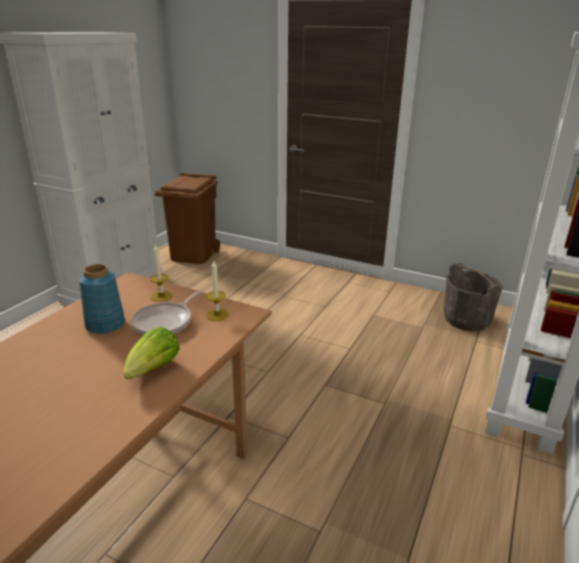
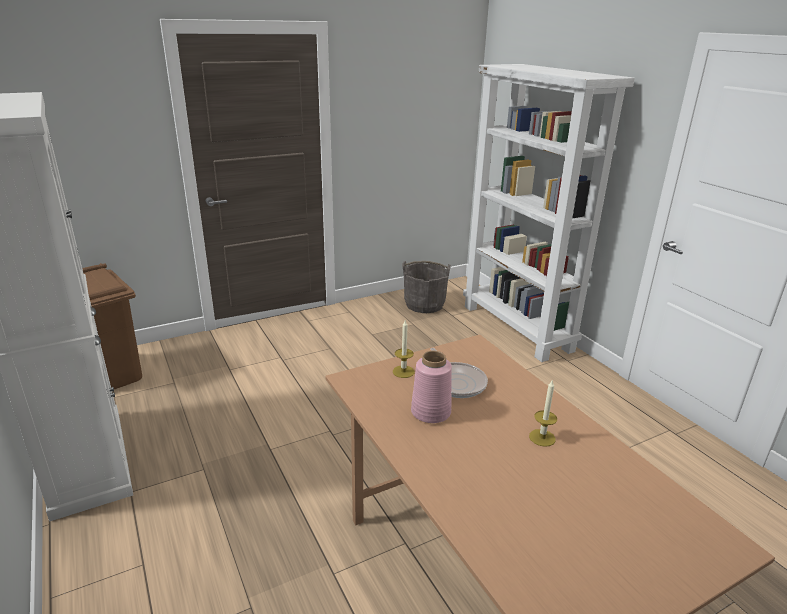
camera: 55 degrees left, 0 degrees up
(105, 325) = (431, 412): blue vase -> pink vase
(153, 370) = (530, 406): lettuce -> none
(217, 315) = (466, 357): candle -> candle (542, 437)

